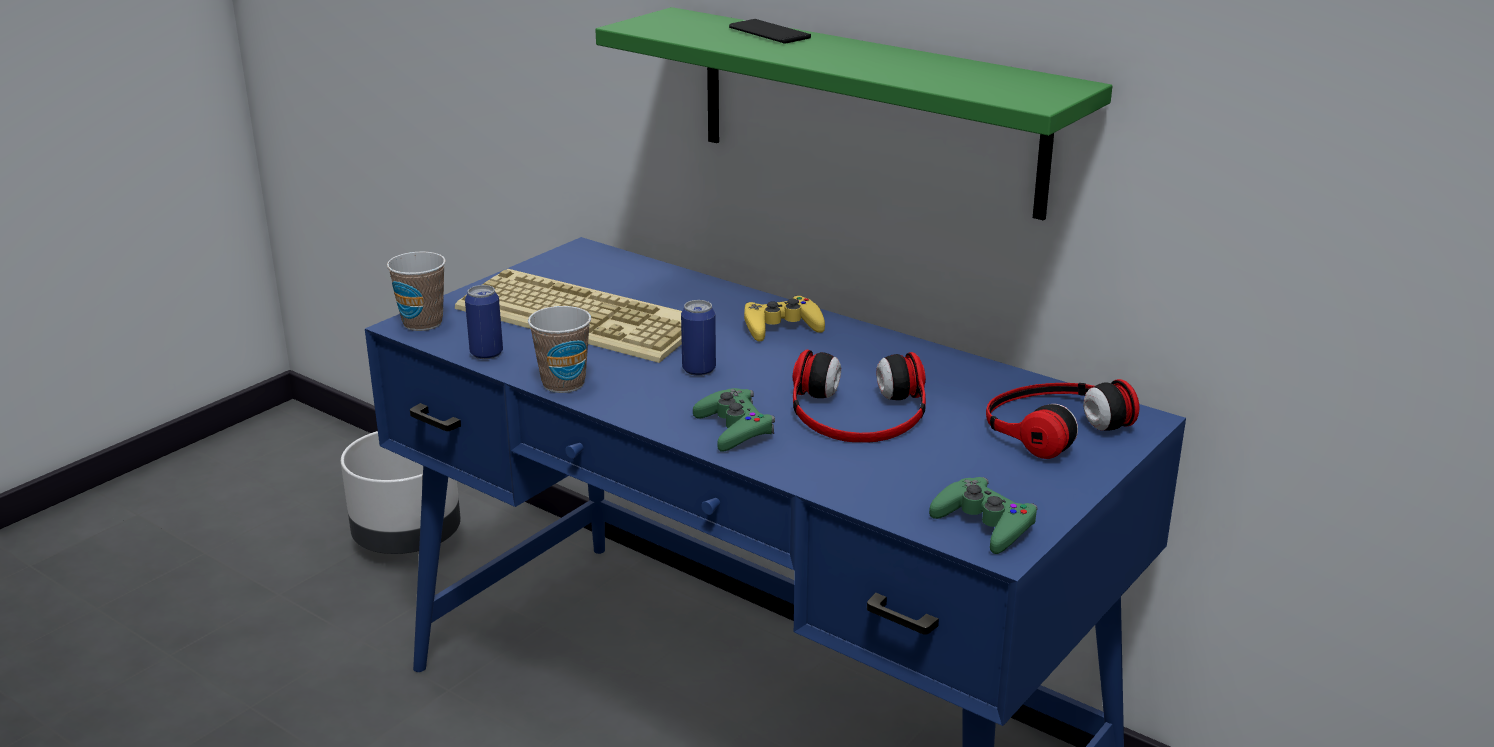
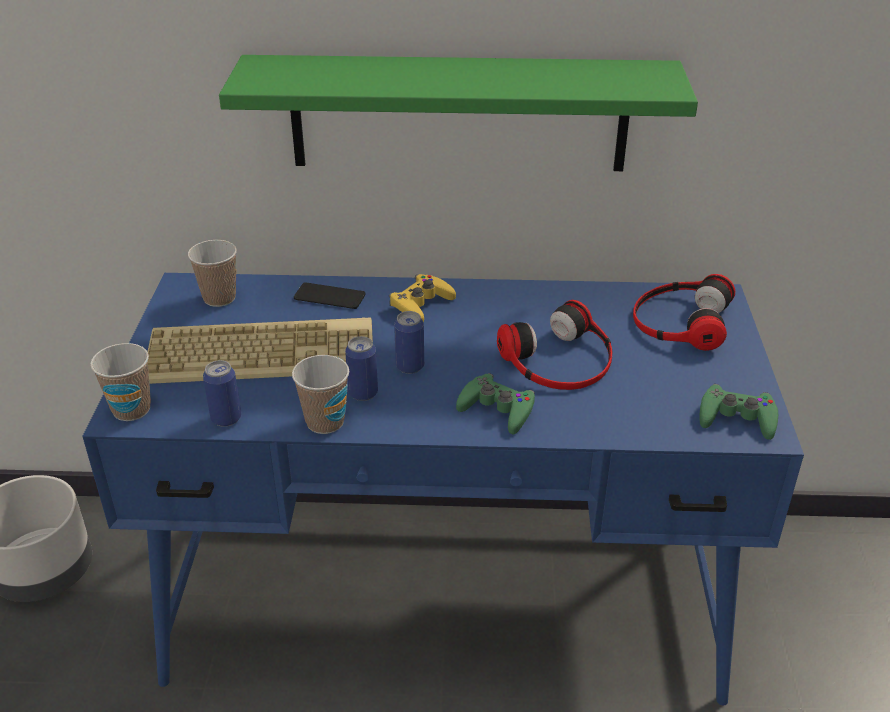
camera: 35 degrees left, 10 degrees up
(601, 268) = (219, 298): none -> cup
(626, 375) = (363, 393): none -> can
(769, 33) = (373, 66): phone -> phone (329, 297)

